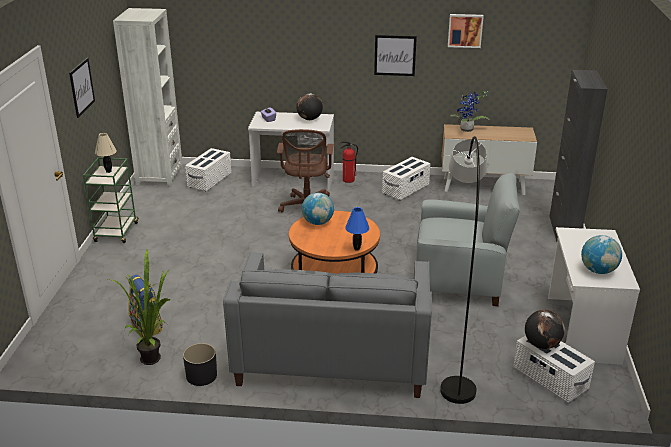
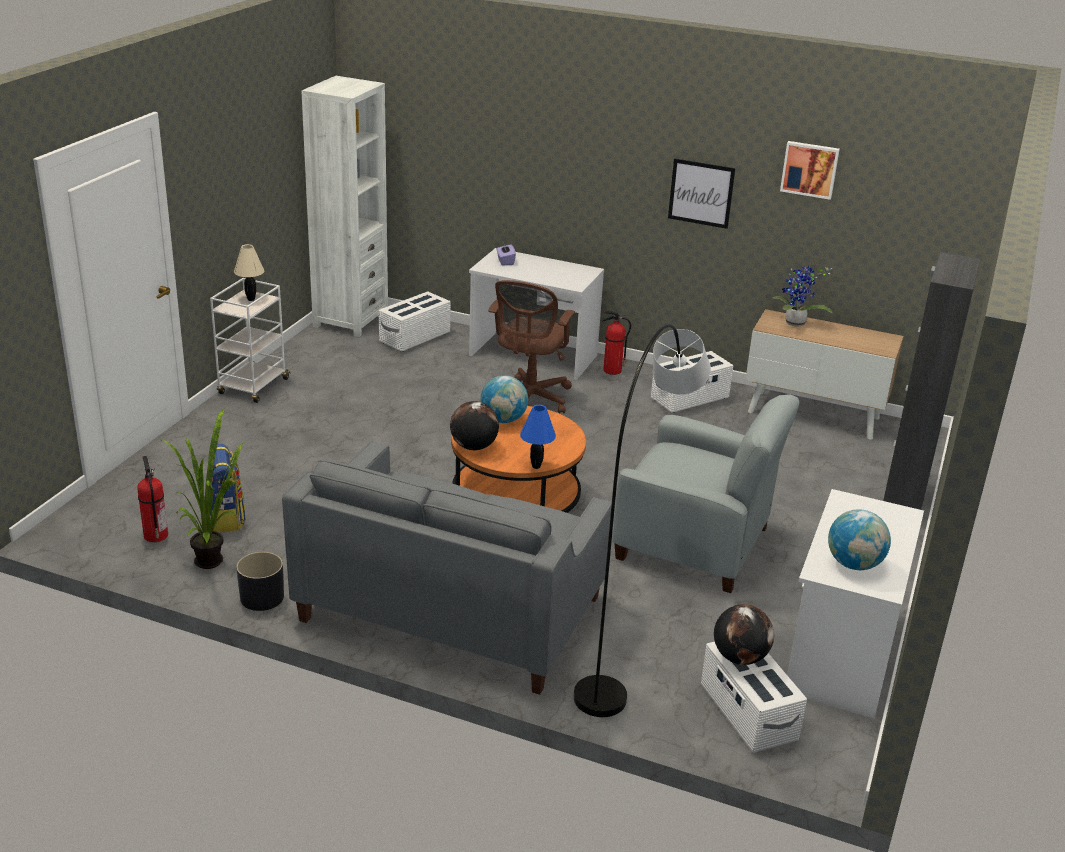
camera: 15 degrees right, 0 degrees up
(81, 87) = (228, 177): picture -> none
(101, 349) = (155, 535): none -> fire extinguisher
(116, 233) = (253, 387): green cart -> white cart
(309, 119) = (564, 270): globe -> globe (473, 447)

